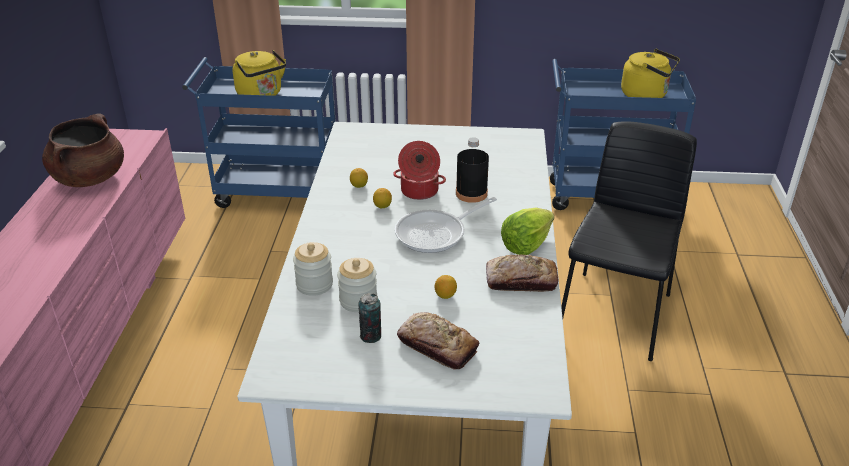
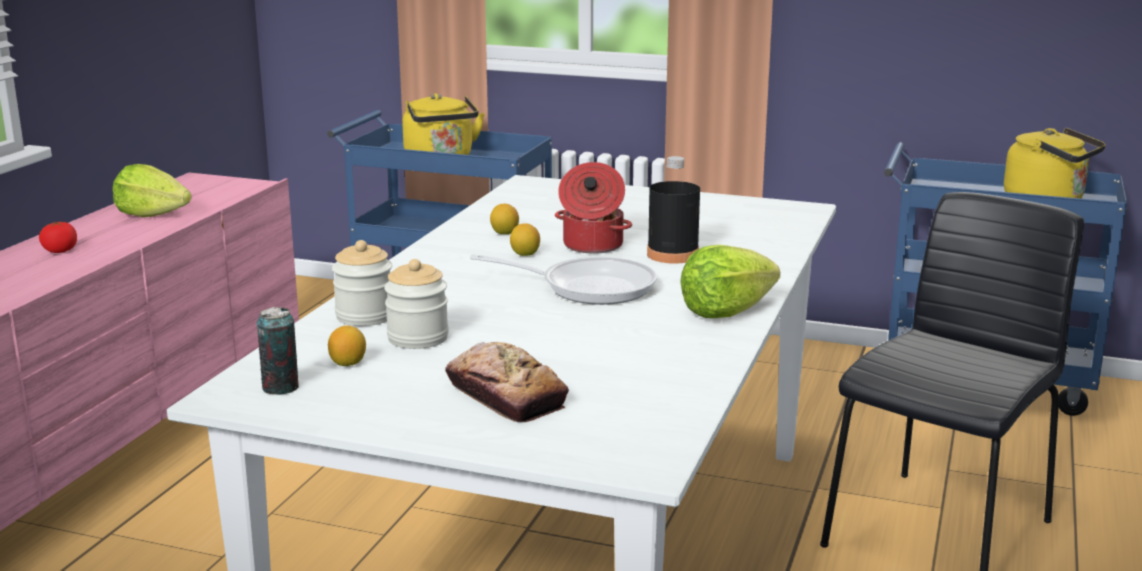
camera: 15 degrees right, 15 degrees down
(45, 226) = (60, 250): none -> tomato
(90, 178) = (152, 214): brown cooking pot -> lettuce
(370, 336) = (409, 374): can -> can (280, 388)
(436, 234) = (588, 287): frying pan -> frying pan turned 150 degrees counterclockwise
(445, 295) = (557, 347): lemon -> lemon (348, 363)
(521, 281) = (691, 345): bread -> none

